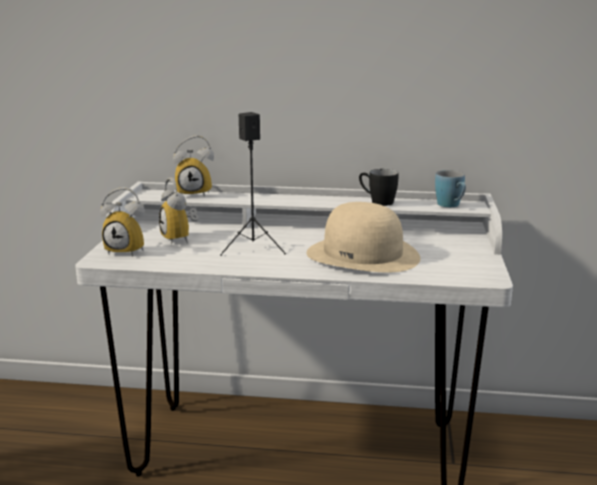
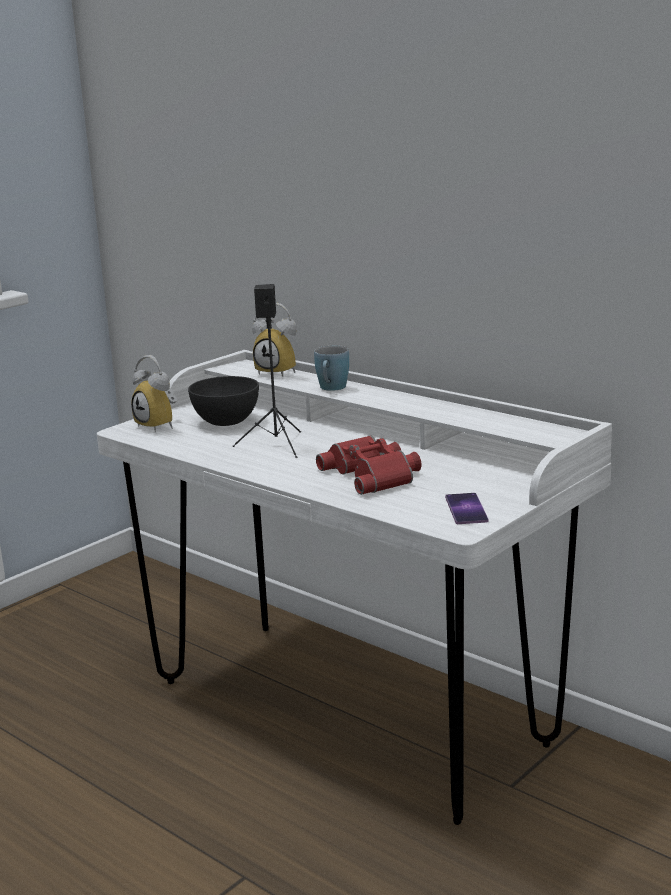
camera: 35 degrees right, 0 degrees up
(181, 239) = (226, 422): alarm clock -> grey bowl
(363, 255) = (374, 474): beige hat -> red binoculars
(377, 201) = (454, 412): black mug -> none
(451, 205) = (534, 431): blue mug -> blue mug (331, 388)
(466, 265) = (466, 509): none -> phone

